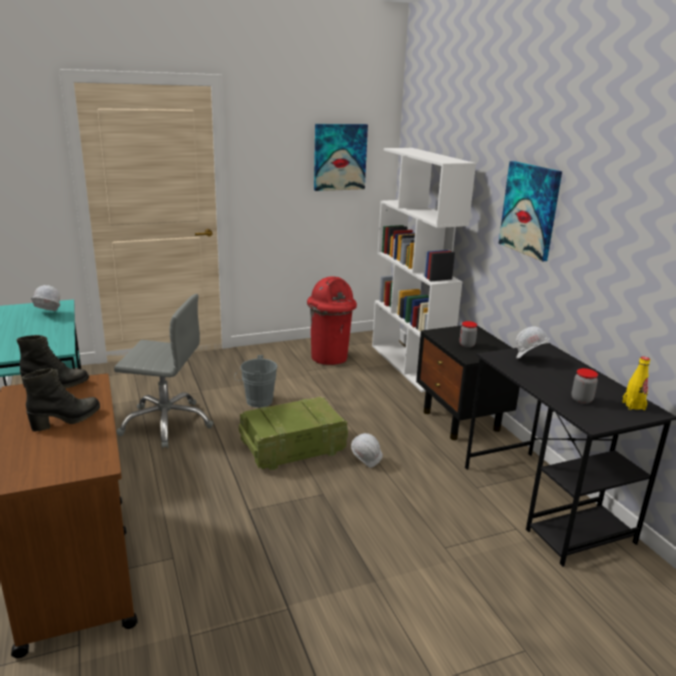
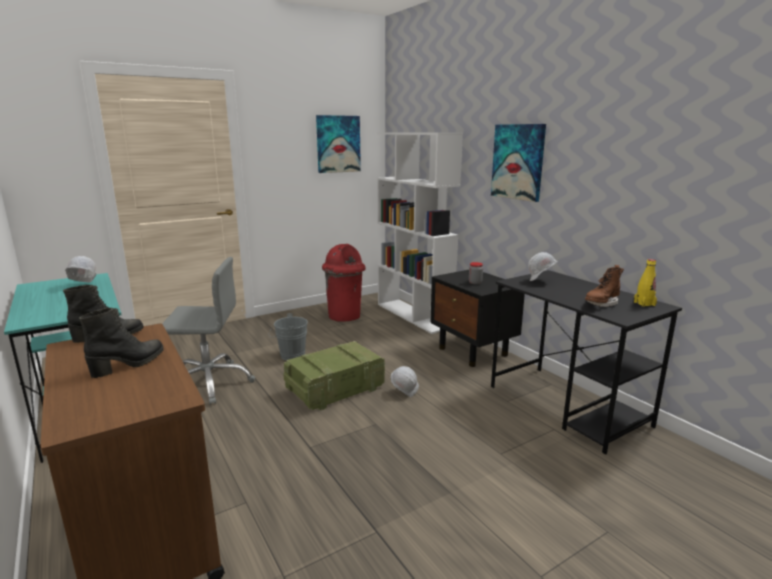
camera: 10 degrees left, 5 degrees down
(581, 400) = (601, 303): jar -> brown boot

